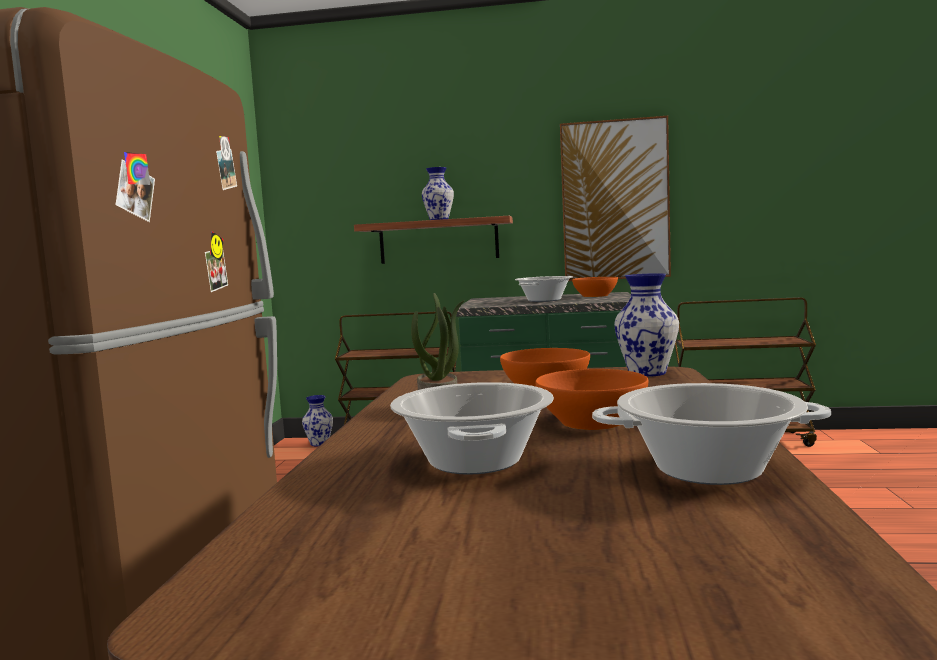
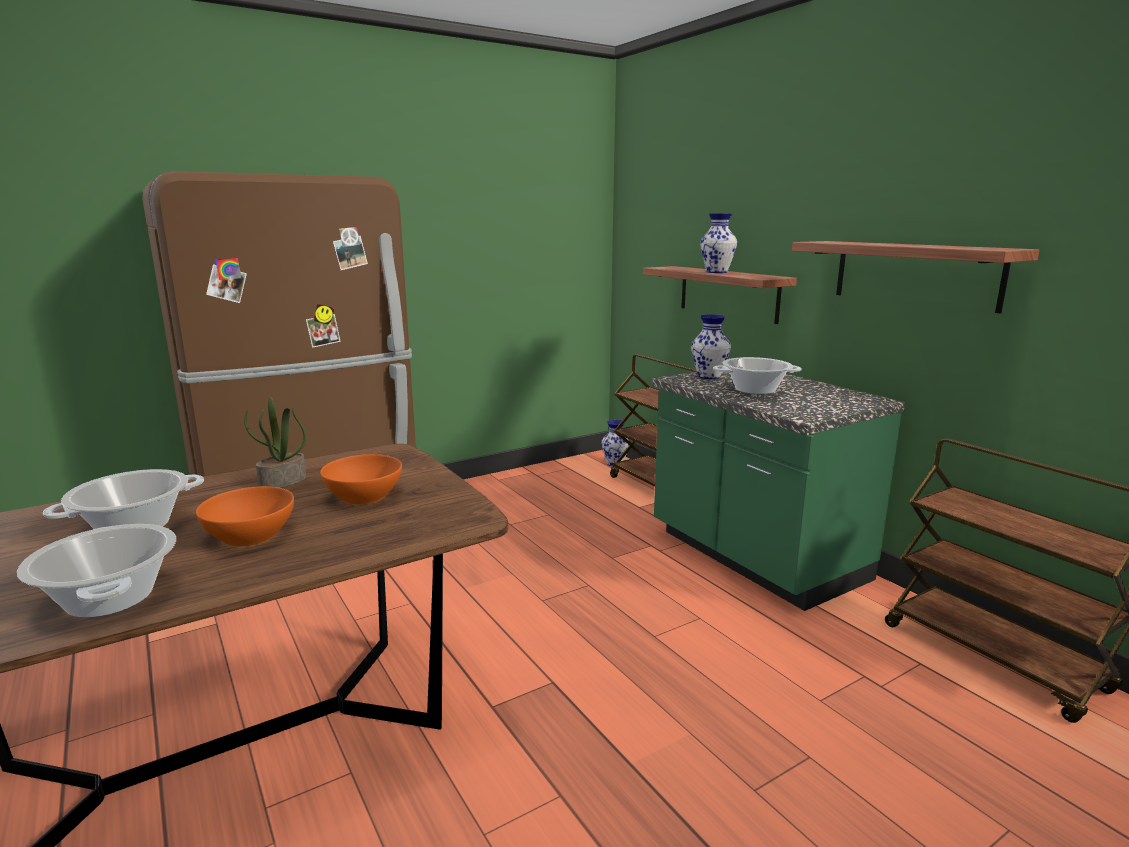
camera: 50 degrees right, 10 degrees up
(595, 296) = (830, 398): orange bowl -> none
(615, 200) = (915, 274): picture -> shelf
(648, 373) = (460, 515): vase -> vase (708, 376)

